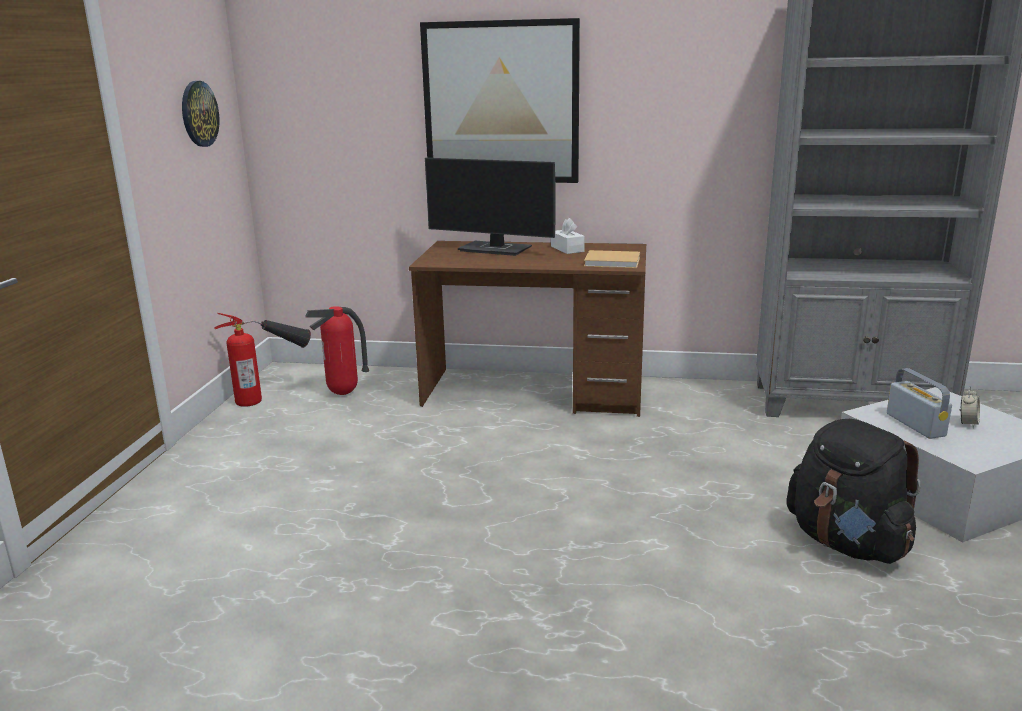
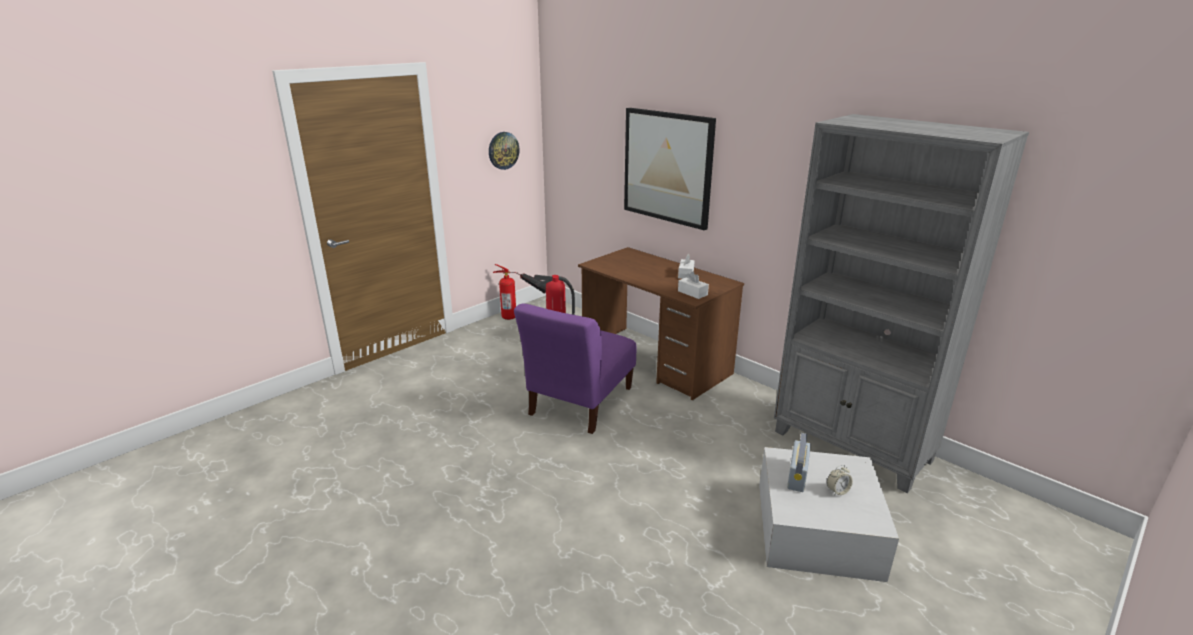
camera: 35 degrees right, 5 degrees up
(496, 249) = (646, 263): monitor -> none
(512, 467) = (579, 404): none -> purple chair
(614, 262) = (692, 293): beige book -> white tissue box
(847, 543) = (692, 530): black backpack -> none

